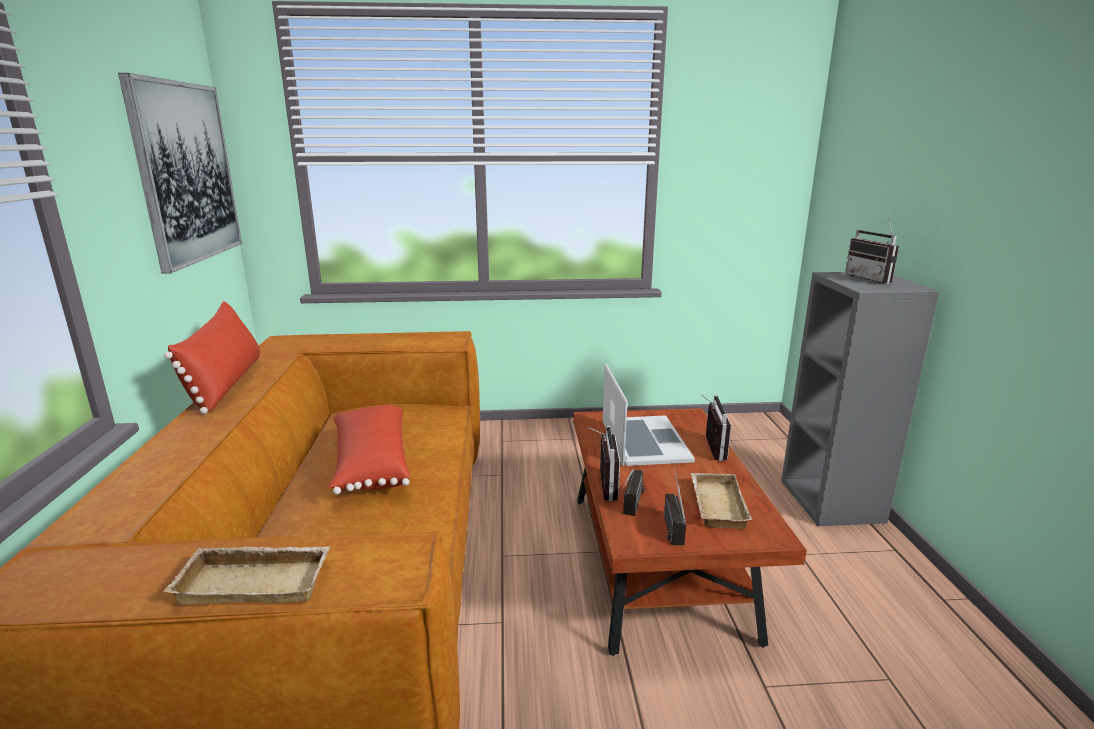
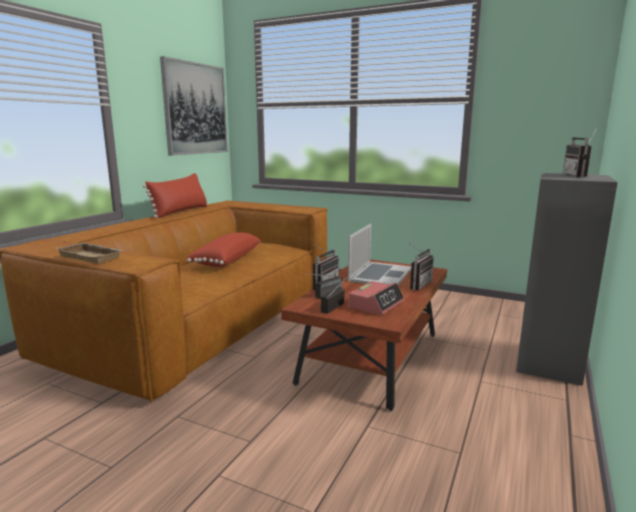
camera: 30 degrees right, 5 degrees down
(715, 504) = (376, 304): beige tray -> alarm clock

